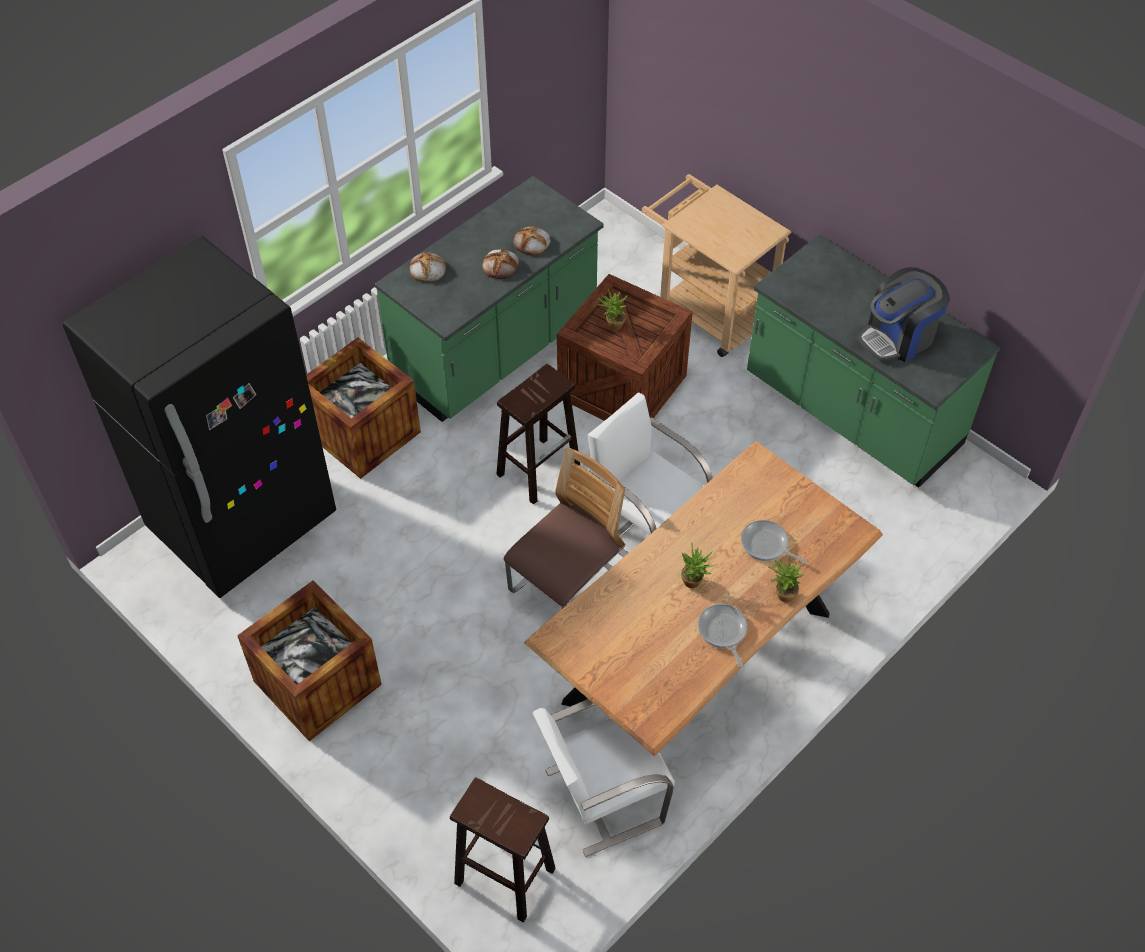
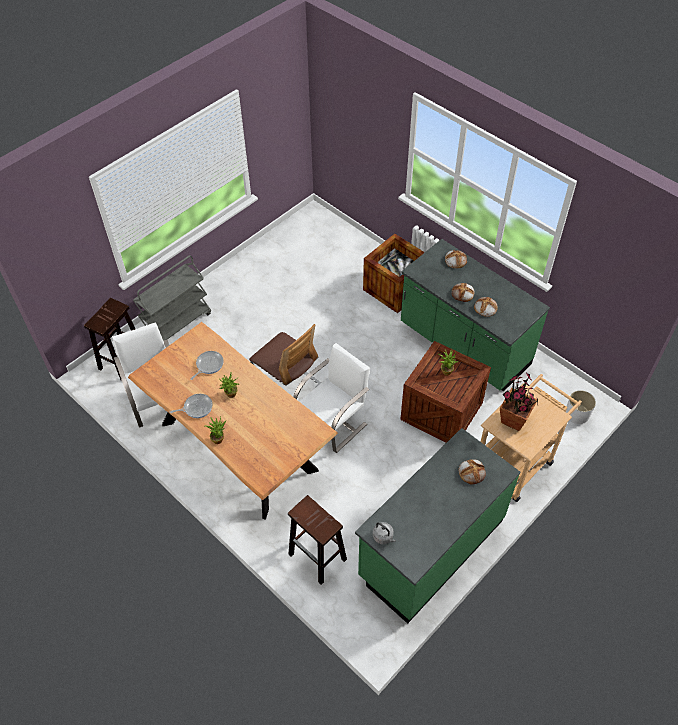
camera: 90 degrees right, 0 degrees up
(243, 523) = (333, 246): black fridge -> none
(317, 683) = (236, 283): crate -> none
(413, 783) = (177, 323): none -> grey cart
(539, 469) = (372, 369): brown stool -> brown stool (318, 557)
(625, 240) = (577, 414): none -> white planter
(727, 239) = (514, 420): none -> potted plant
(766, 545) = (254, 432): frying pan -> frying pan (208, 365)
(826, 280) = (472, 472): none -> bread
(898, 337) = (419, 514): coffee machine -> none
(940, 375) = (383, 537): none -> grey kettle

